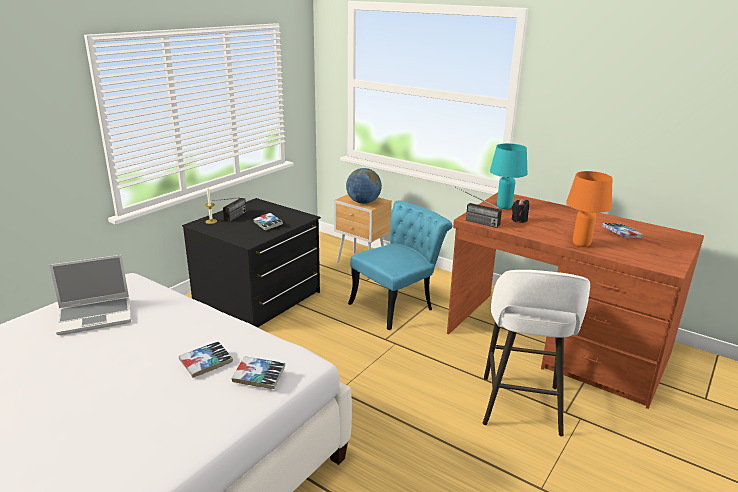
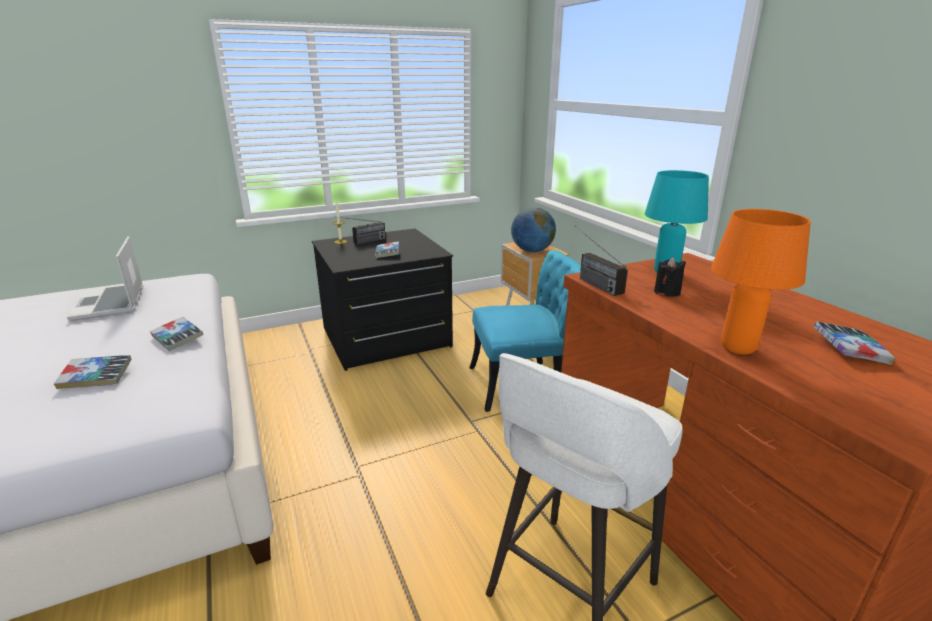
camera: 30 degrees right, 0 degrees up
(96, 316) = (111, 303): laptop -> laptop turned 60 degrees clockwise
(259, 376) = (110, 411): book -> book (177, 338)

